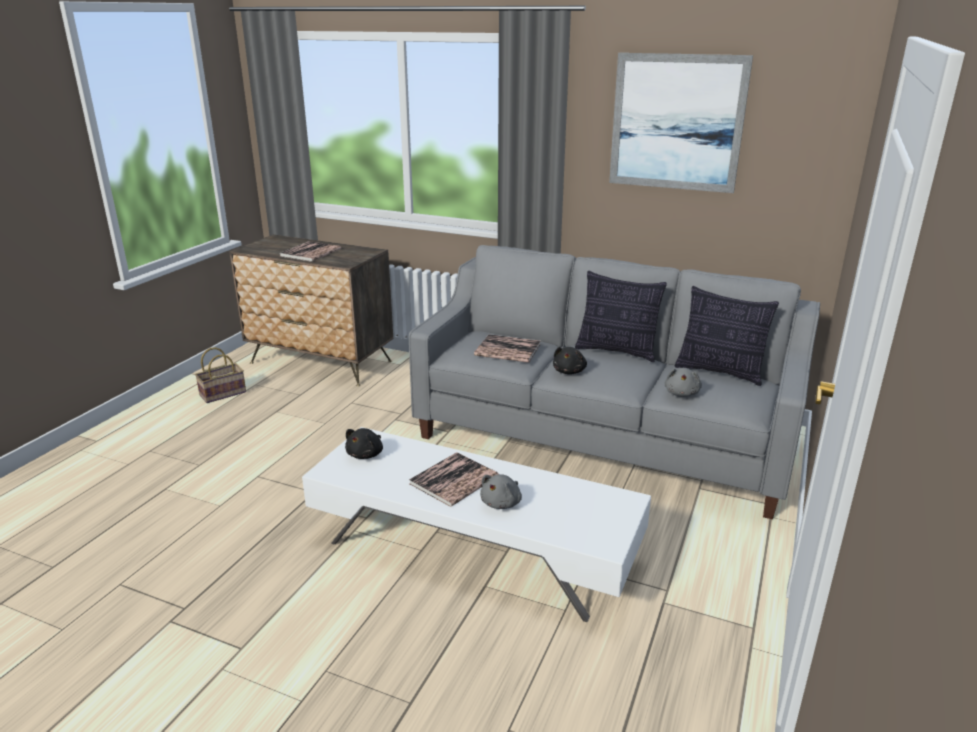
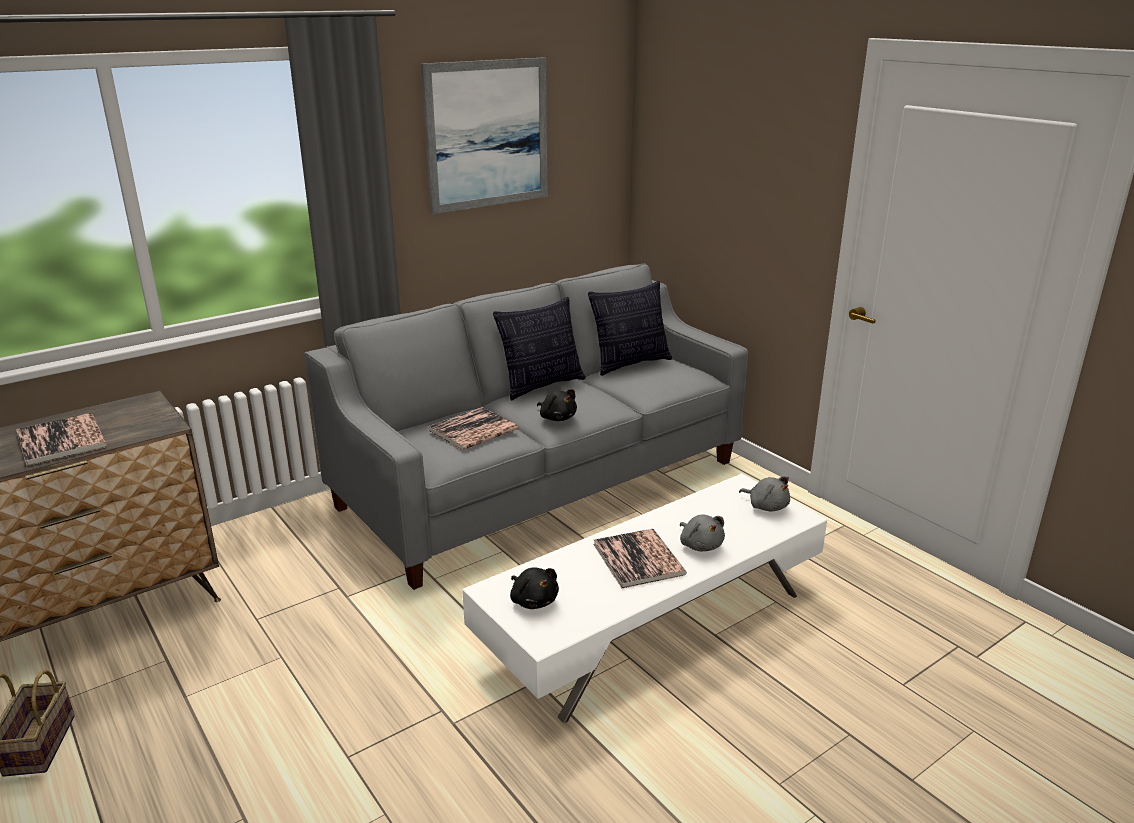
camera: 60 degrees left, 0 degrees up
(682, 393) = (653, 389): grey plush toy -> grey plush toy (766, 506)

